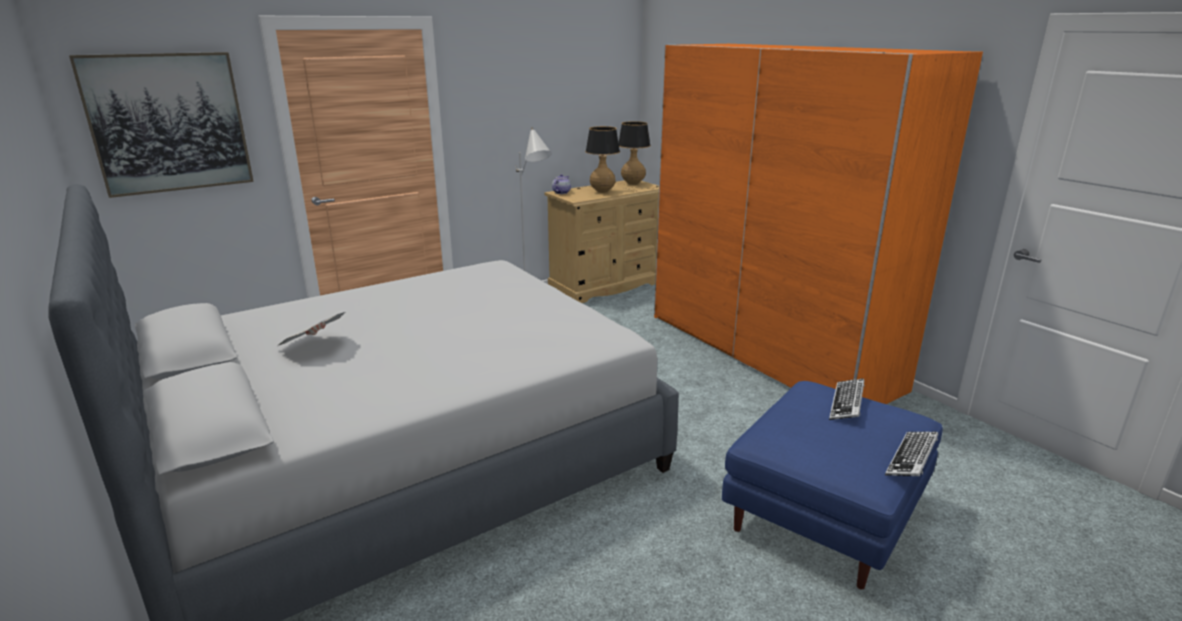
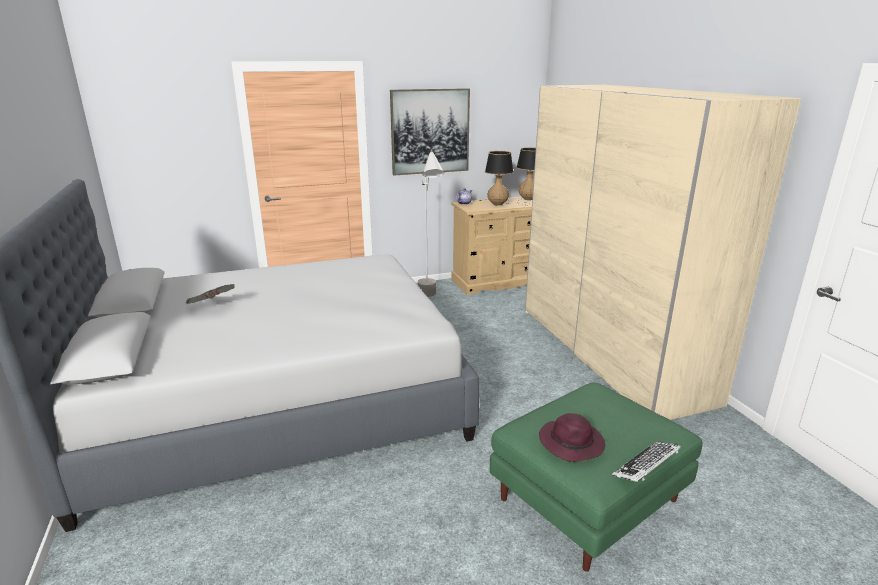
camera: 15 degrees right, 0 degrees up
(168, 123) = (166, 138): picture -> picture (430, 131)
(768, 351) = (609, 352): orange wardrobe -> beige wardrobe
(825, 515) = (587, 501): blue ottoman -> green ottoman
(826, 448) = (572, 443): none -> purple hat
(847, 404) = (616, 408): keyboard -> none

